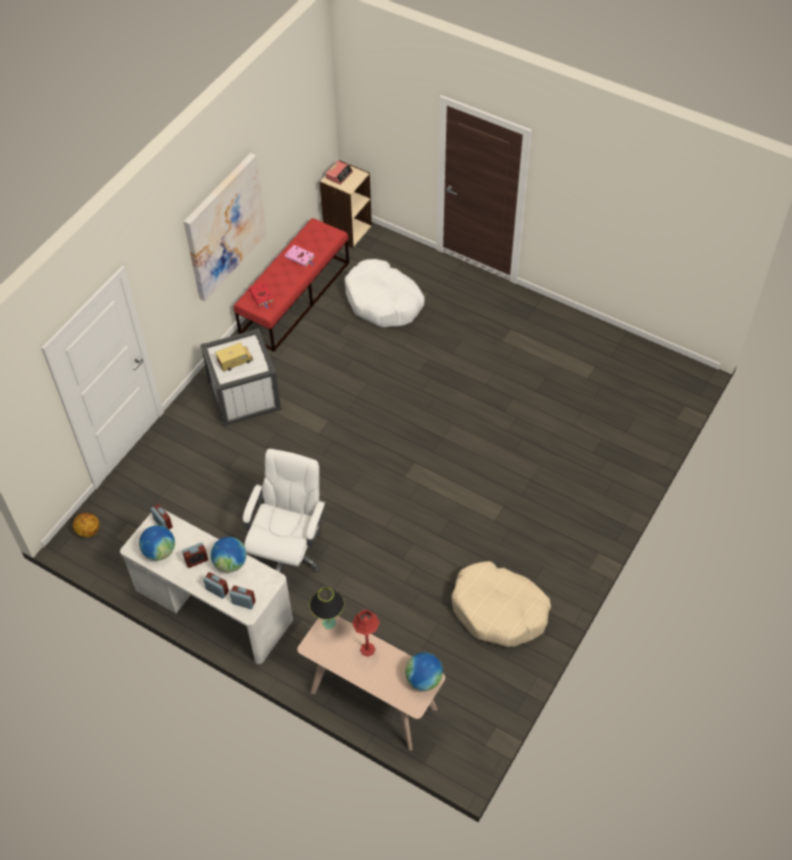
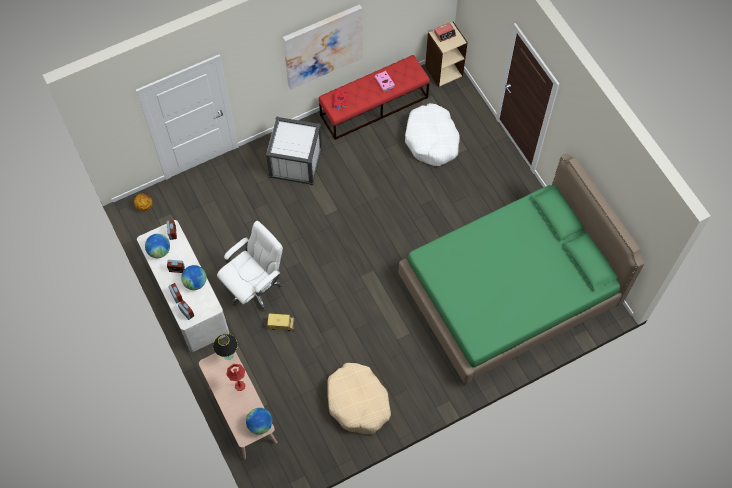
camera: 30 degrees right, 10 degrees up
(235, 361) = (290, 140): toy truck -> toy truck (281, 324)
(577, 408) = (509, 291): none -> green bed

